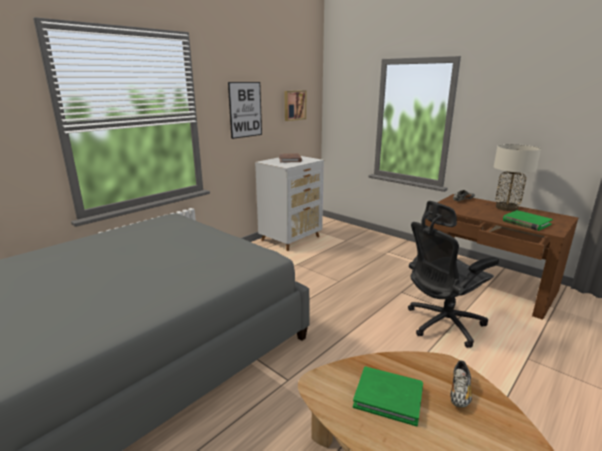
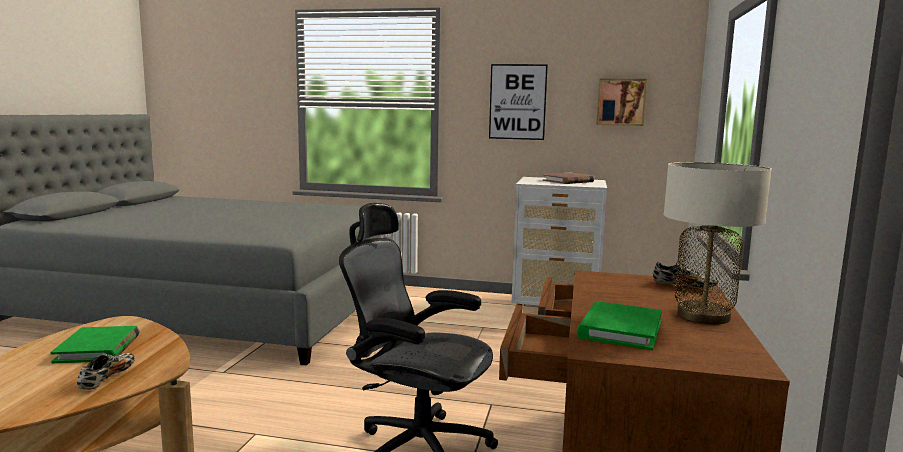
camera: 60 degrees right, 10 degrees down
(460, 392) = (107, 378): shoe -> shoe turned 105 degrees clockwise

